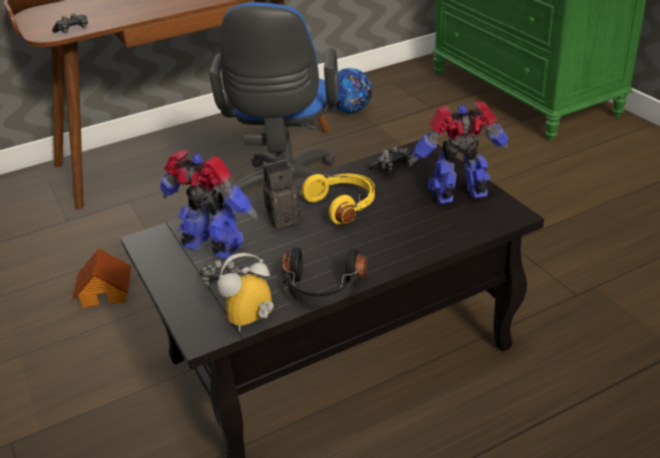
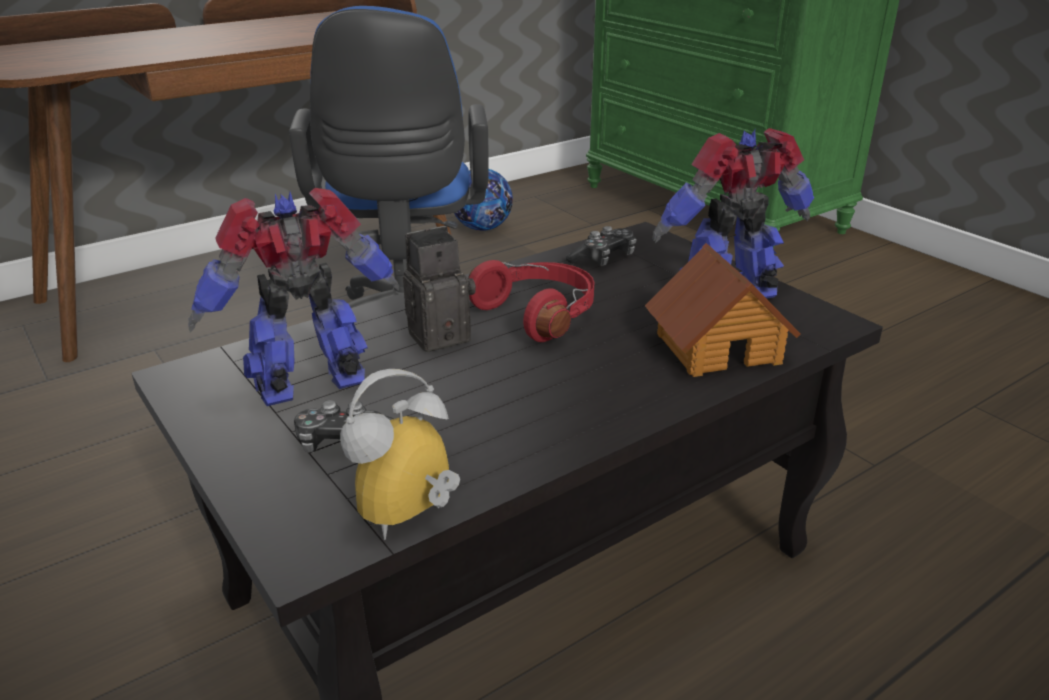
camera: 10 degrees left, 5 degrees down
(73, 30) = (61, 67): game controller -> none
(106, 292) = (110, 489): toy house -> toy house (717, 347)
(213, 247) = (313, 384): toy robot -> toy robot turned 45 degrees counterclockwise
(322, 290) = (537, 451): black headphones -> none
(343, 205) = (539, 314): yellow headphones -> red headphones

